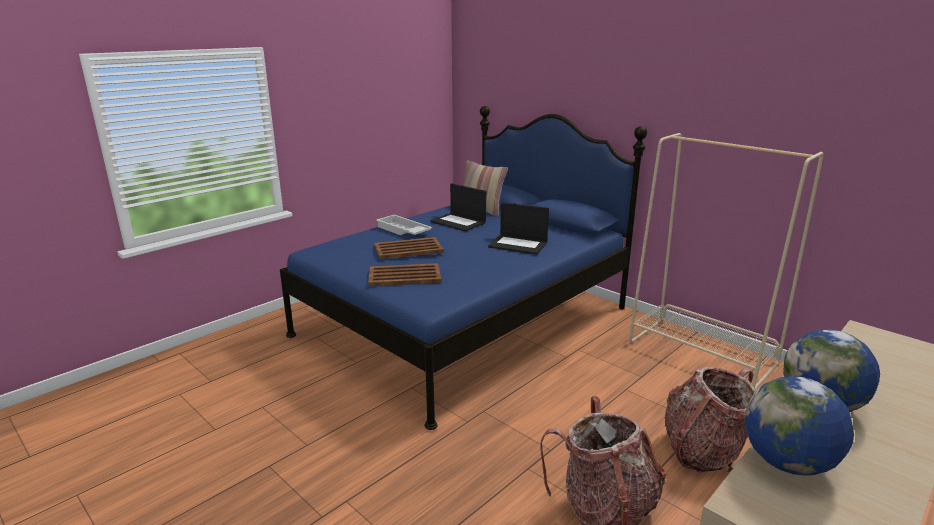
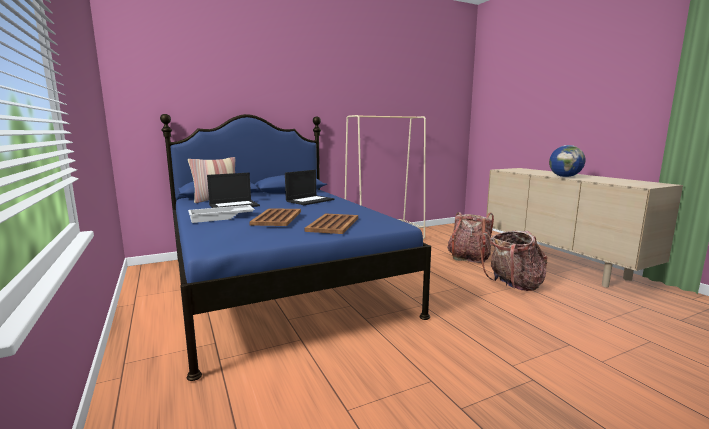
camera: 70 degrees left, 10 degrees down
(787, 463) = (610, 182): globe -> none

